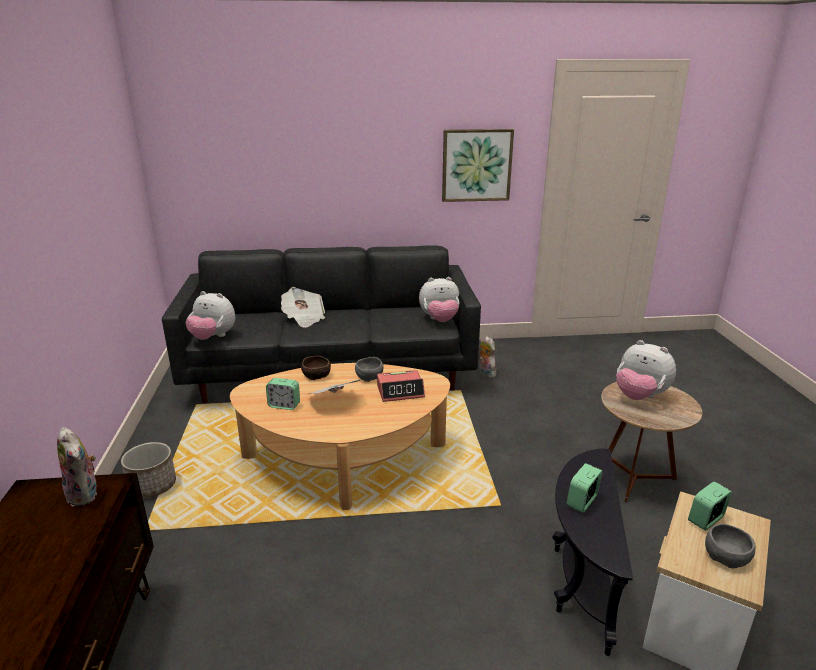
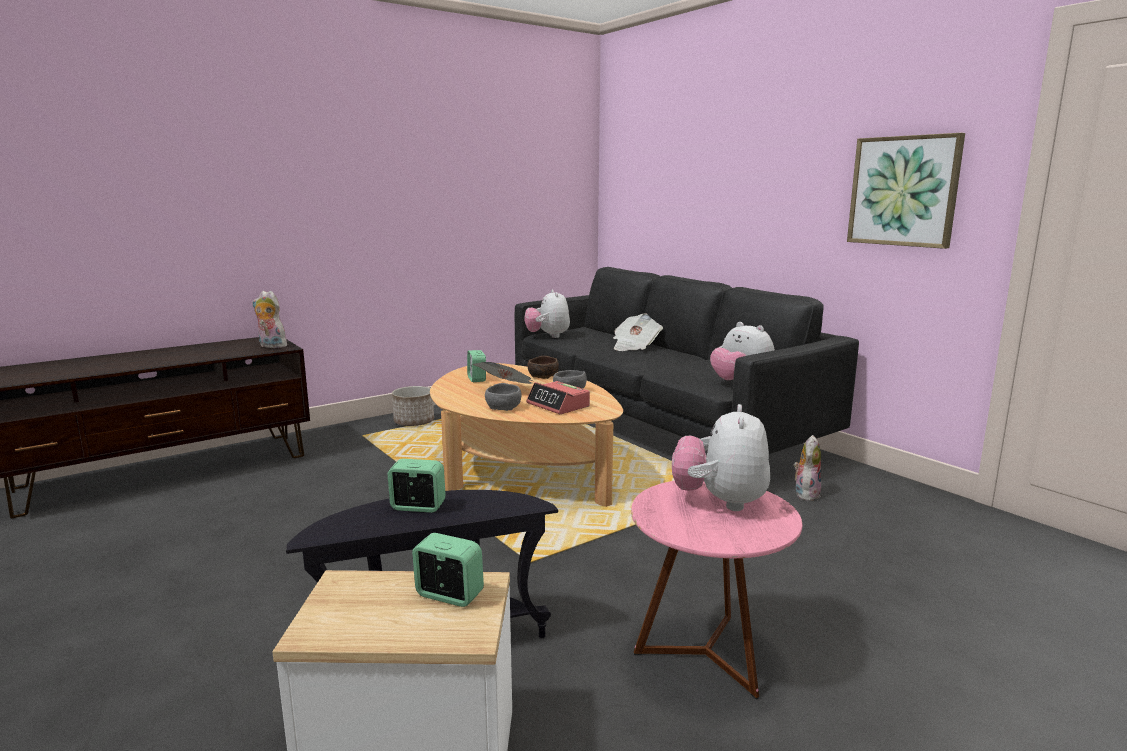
camera: 60 degrees right, 10 degrees down
(85, 494) = (271, 346): plush toy -> plush toy turned 90 degrees clockwise
(635, 479) = (706, 655): brown side table -> pink side table
(727, 556) = (370, 617): grey bowl -> grey bowl (503, 408)

